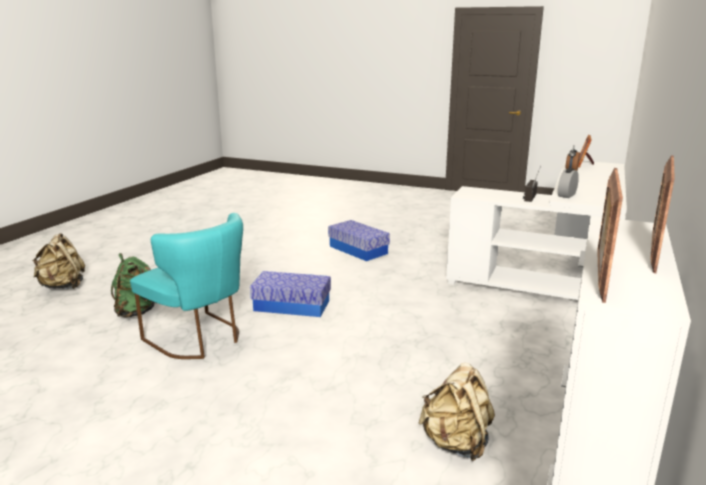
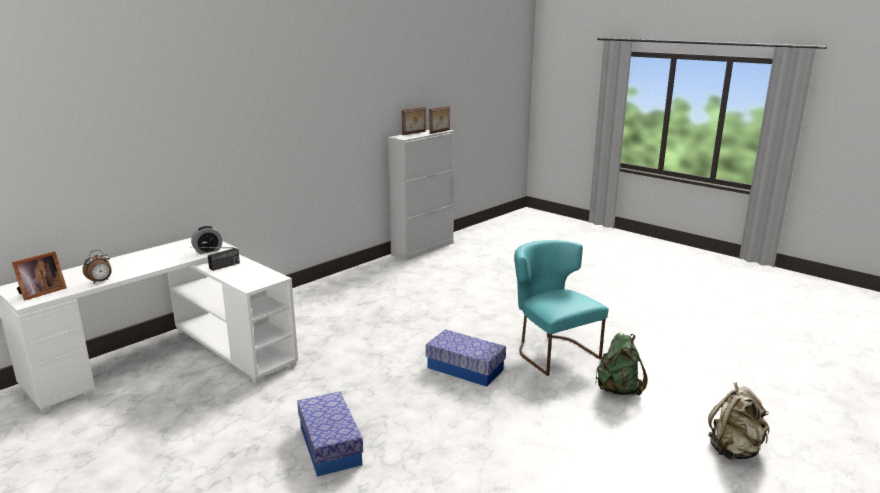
camera: 160 degrees left, 0 degrees up
(456, 443) = (421, 277): beige backpack -> none

